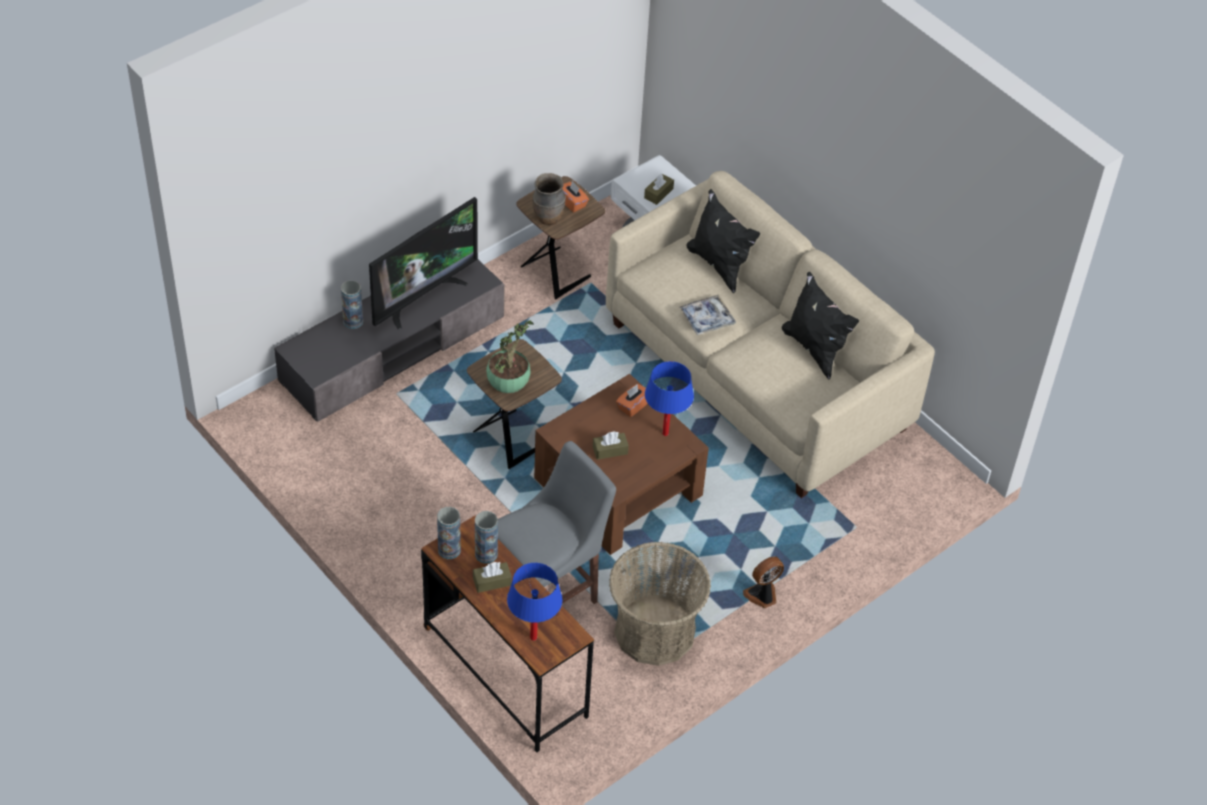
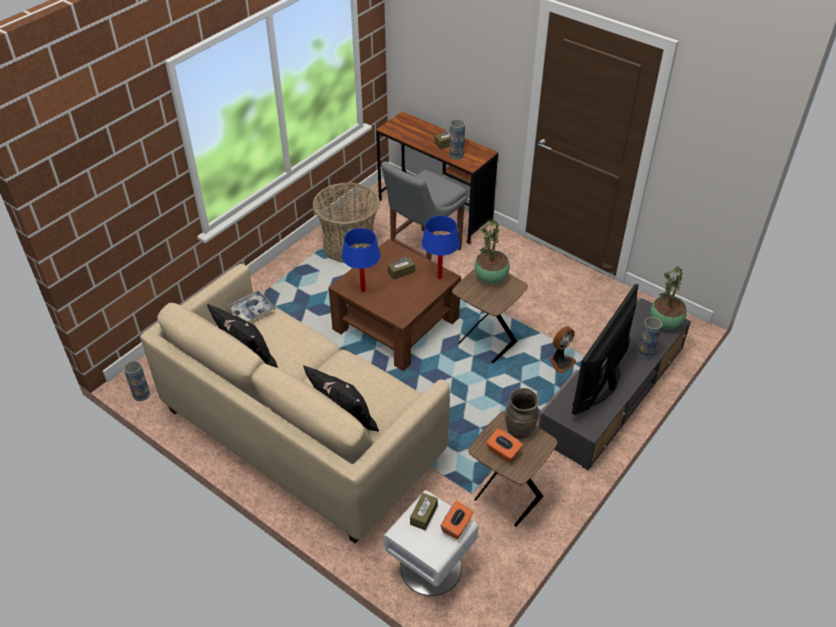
camera: 170 degrees right, 5 degrees down
(308, 349) = (664, 324): none -> potted plant
(449, 550) = (480, 153): vase -> vase (141, 394)
(533, 637) = (411, 124): blue table lamp -> blue table lamp (439, 277)
(633, 406) = (393, 305): orange tissue box -> orange tissue box (456, 526)
(707, 319) = (346, 366): tray -> tray (252, 310)
(762, 596) = (281, 276): fan -> fan (560, 362)

